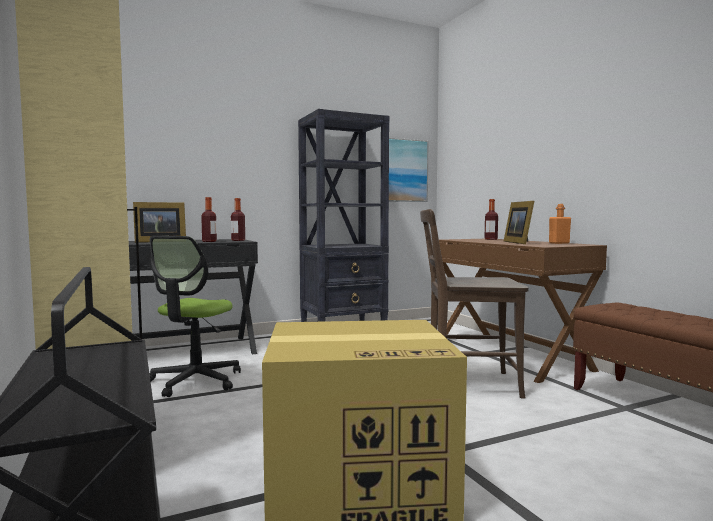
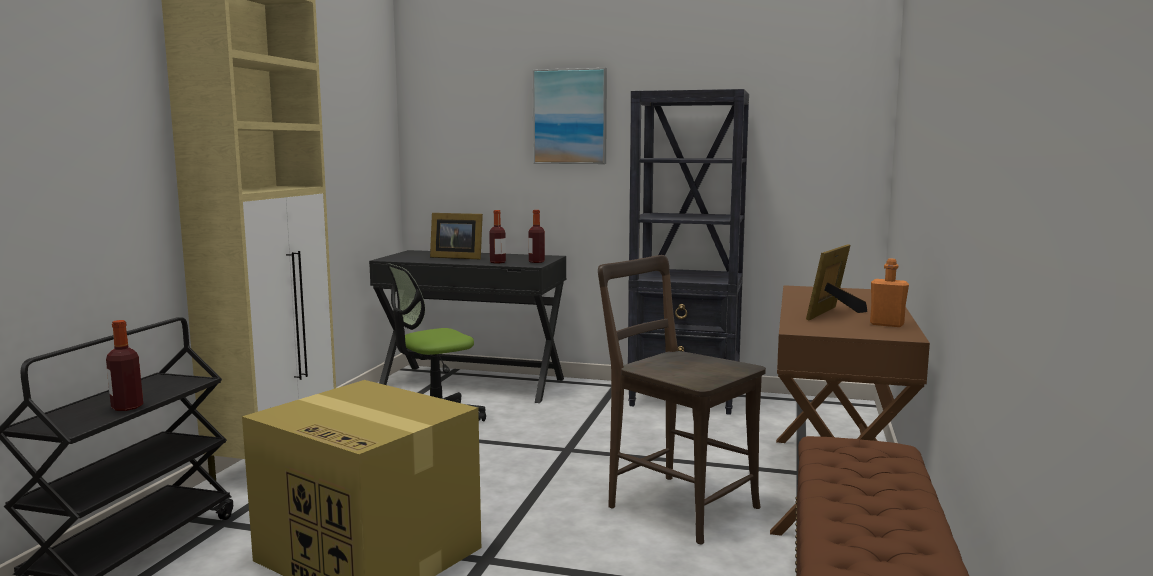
camera: 40 degrees right, 5 degrees up
(405, 170) = (824, 160): picture -> picture (570, 116)
(491, 239) = (864, 295): bottle -> bottle (127, 407)

